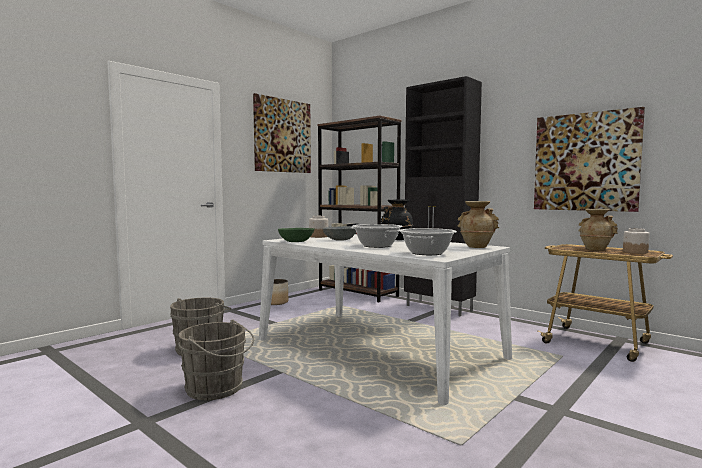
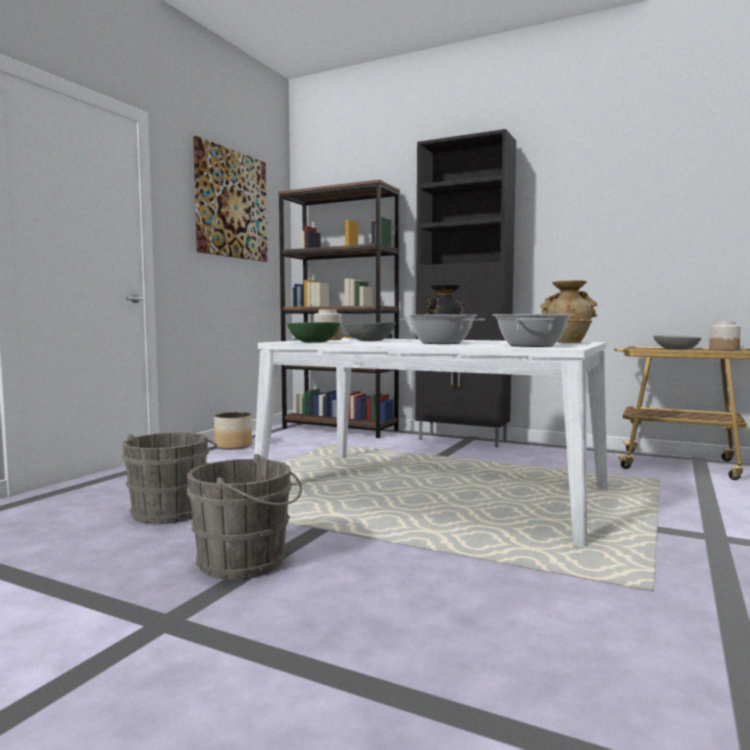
camera: 15 degrees left, 0 degrees up
(585, 162) = (652, 244): picture -> none
(595, 249) = (676, 349): beige vase -> grey bowl

